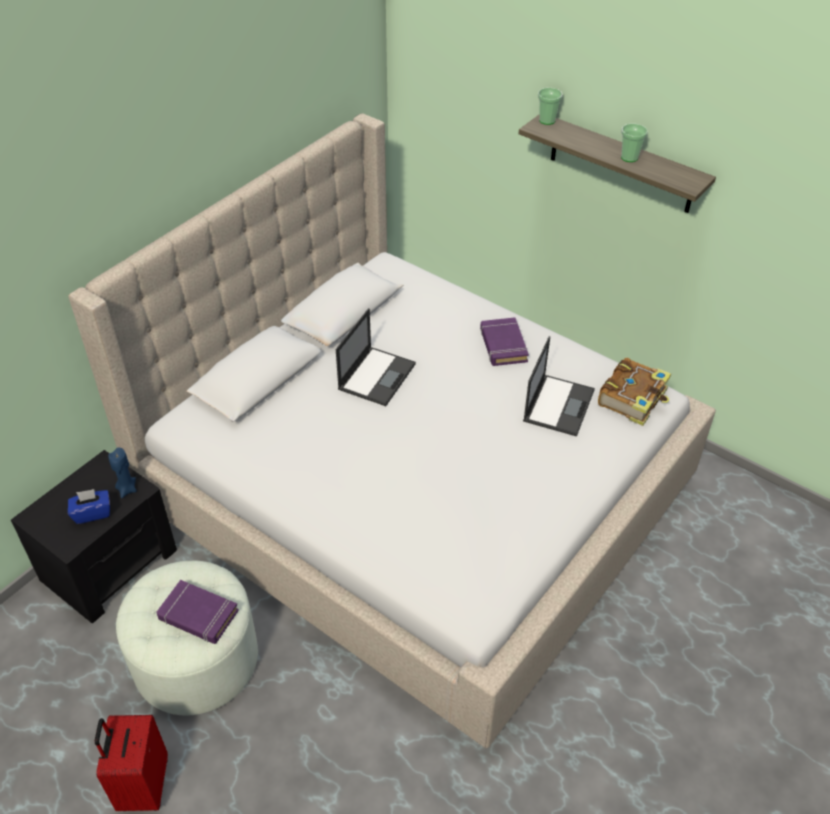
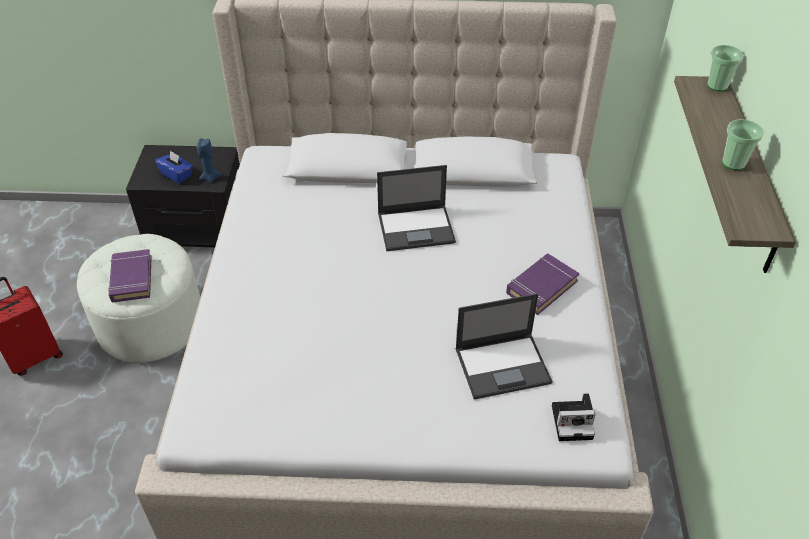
camera: 55 degrees right, 0 degrees up
(633, 398) = (573, 421): book -> camera

